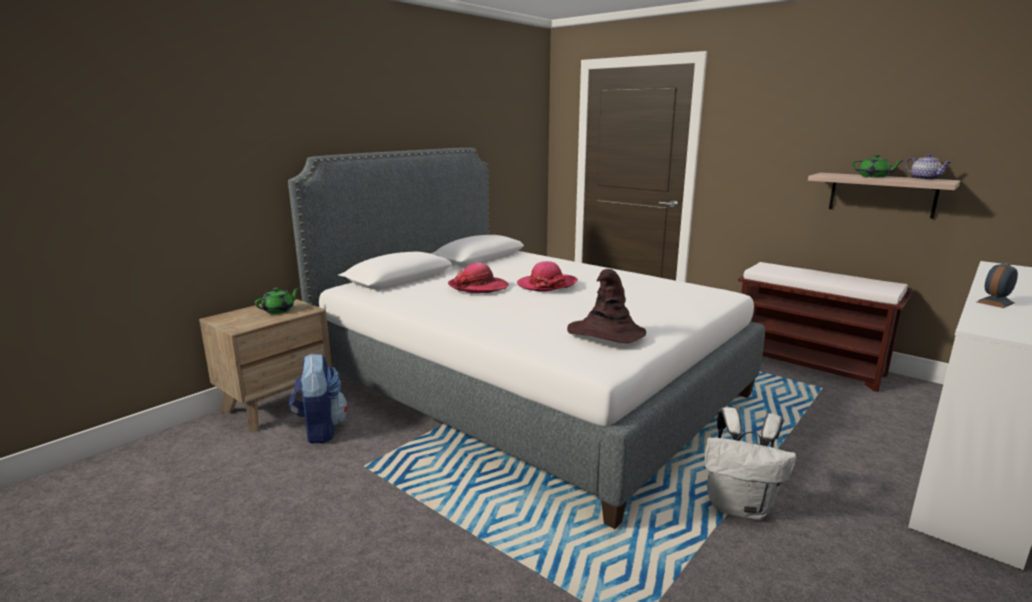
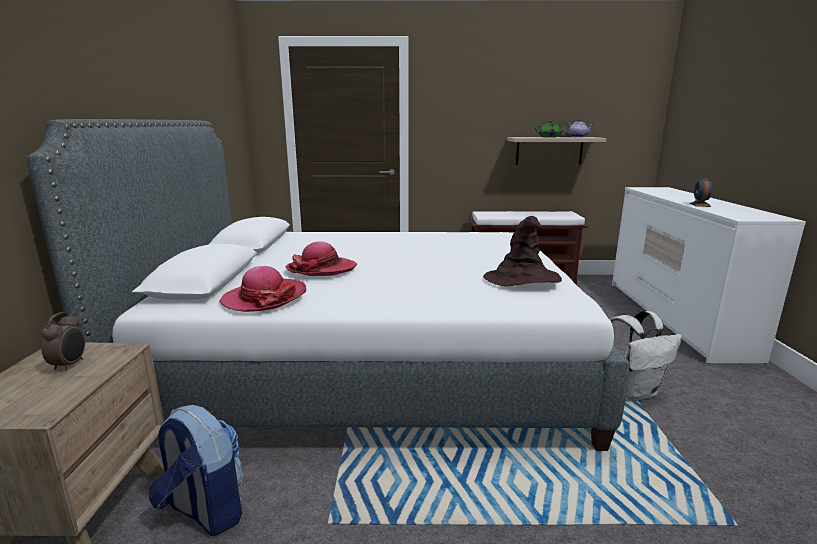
camera: 40 degrees left, 0 degrees up
(279, 310) = (70, 365): green teapot -> alarm clock
(547, 285) = (379, 253): hat -> hat (264, 298)

